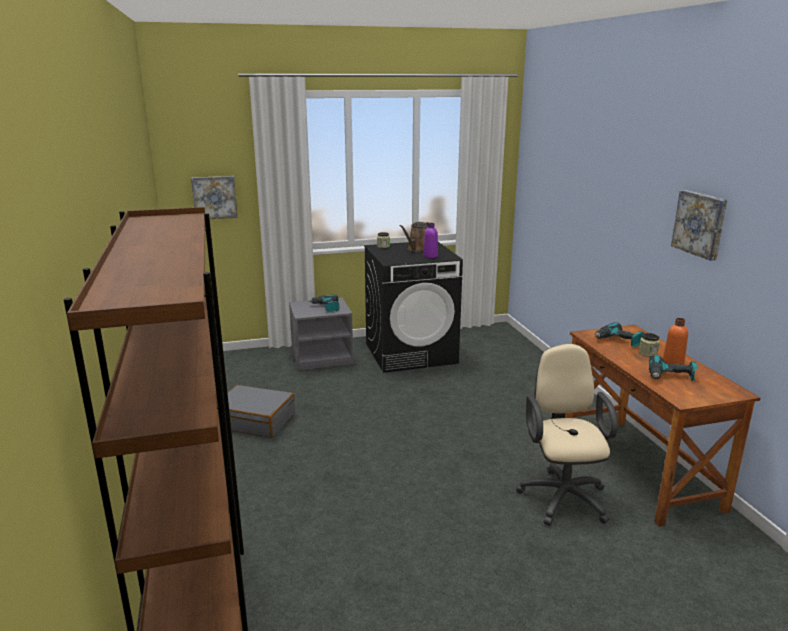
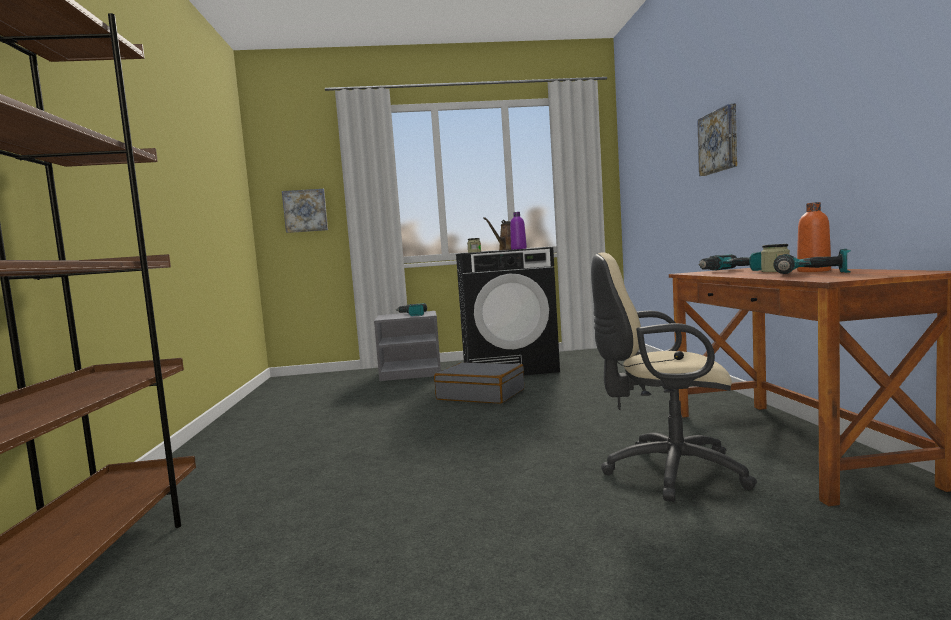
camera: 10 degrees right, 15 degrees down
(254, 420) = (304, 415): grey suitcase -> grey suitcase (481, 394)
(562, 495) = (666, 472): beige office chair -> beige office chair turned 90 degrees counterclockwise
(700, 224) = (822, 89): picture -> picture (719, 141)

